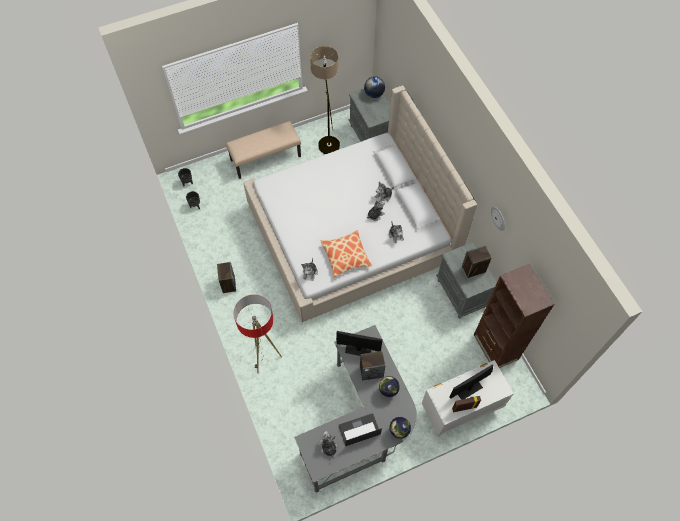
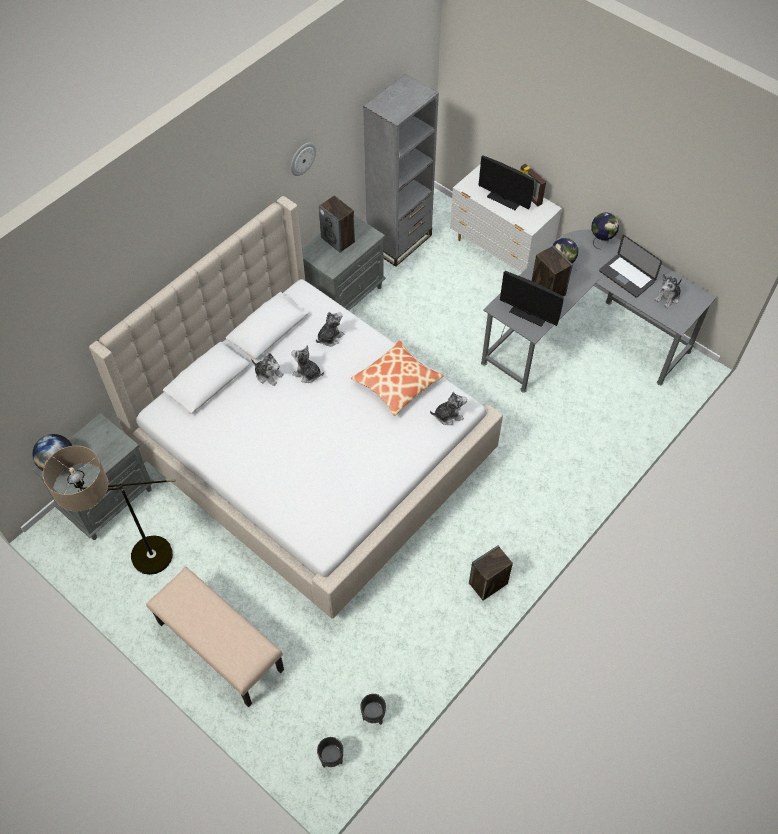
camera: 115 degrees left, 5 degrees down
(265, 358) = (570, 479): floor lamp -> none
(358, 350) = (529, 314): monitor -> monitor turned 45 degrees counterclockwise
(496, 347) = (399, 241): brown bookcase -> grey bookcase

